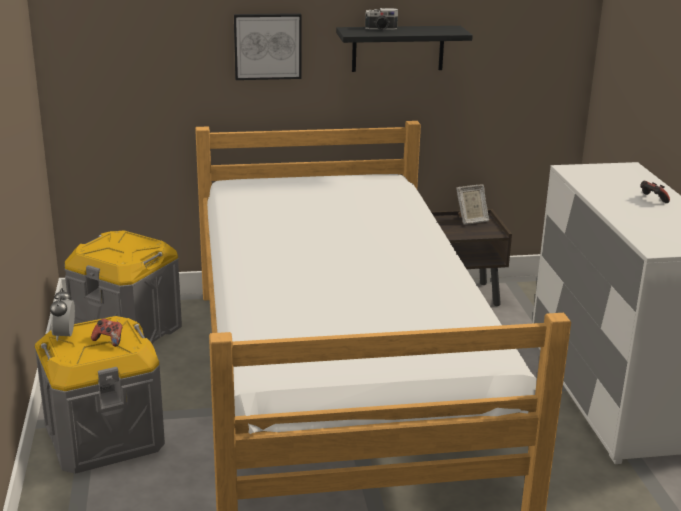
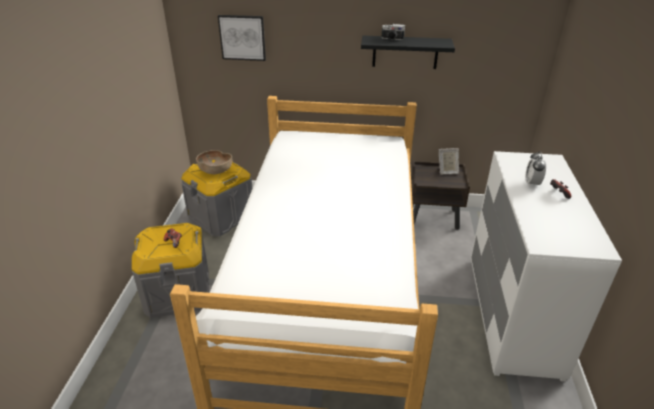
camera: 15 degrees right, 10 degrees up
(65, 335) = (151, 234): alarm clock -> alarm clock (532, 183)
(123, 249) = (215, 171): none -> brown bowl
(267, 46) = (315, 46): picture -> picture (242, 37)

